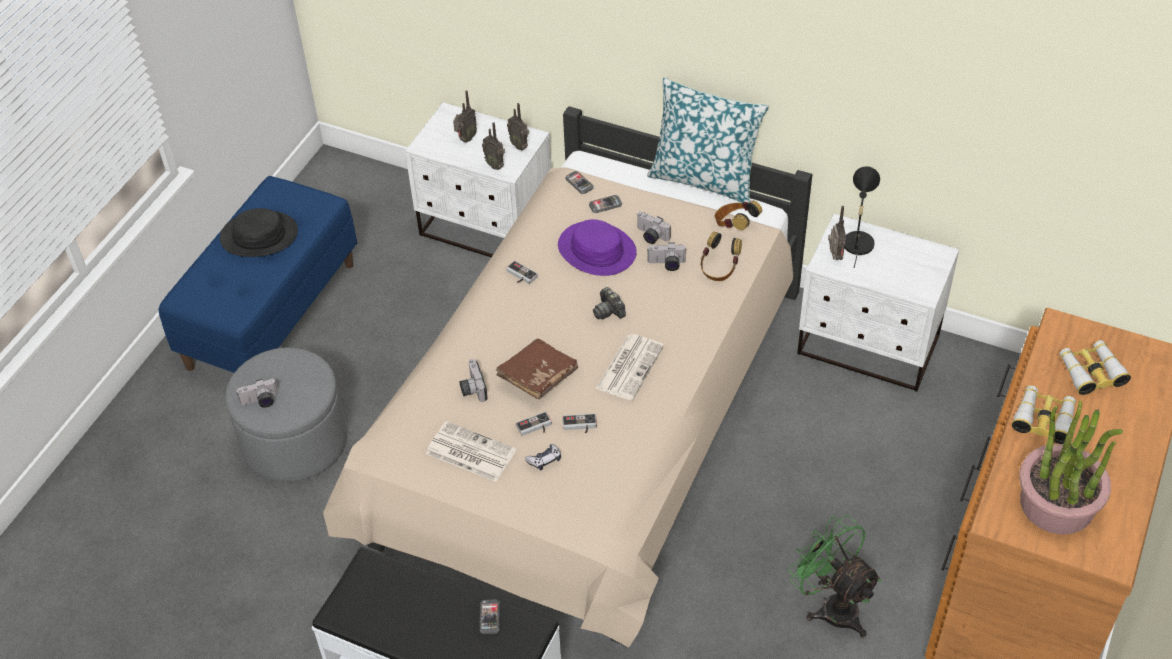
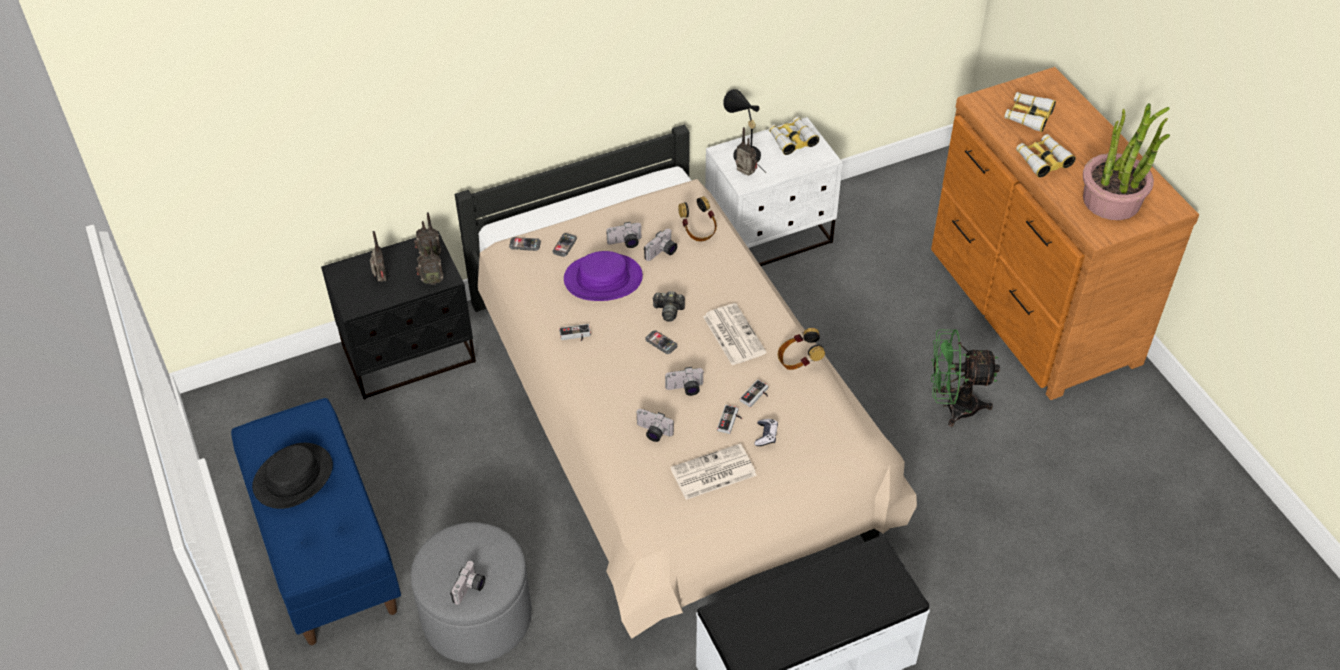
camera: 50 degrees left, 0 degrees up
(486, 229) = (410, 356): white nightstand -> black nightstand
(489, 617) = (843, 570): phone -> phone (661, 343)
(537, 377) = (685, 389): brown book -> camera
(704, 179) = (603, 181): pillow -> none
(735, 225) = (669, 196): headphones -> headphones (798, 361)
(917, 258) = (792, 139): none -> binoculars

